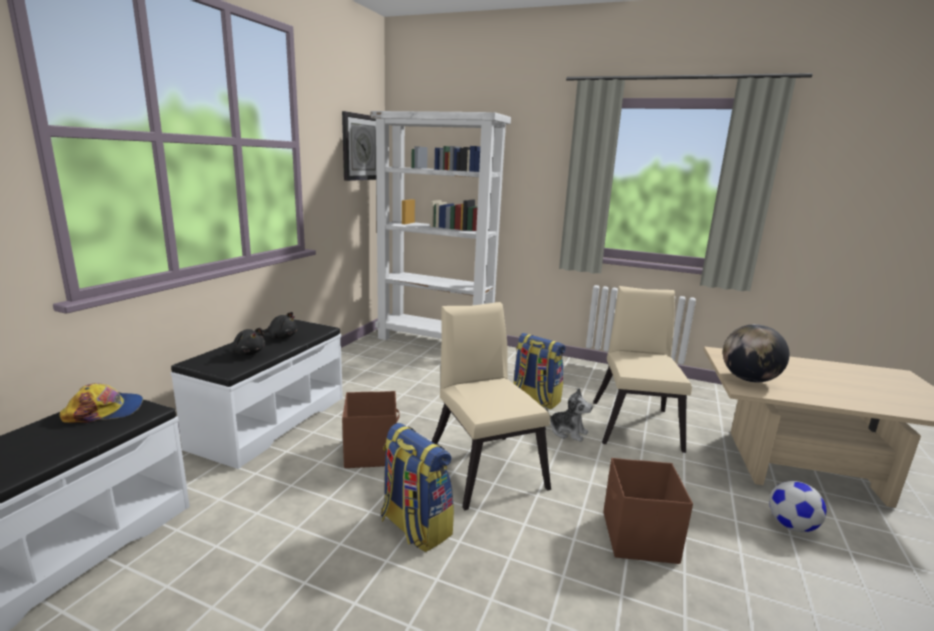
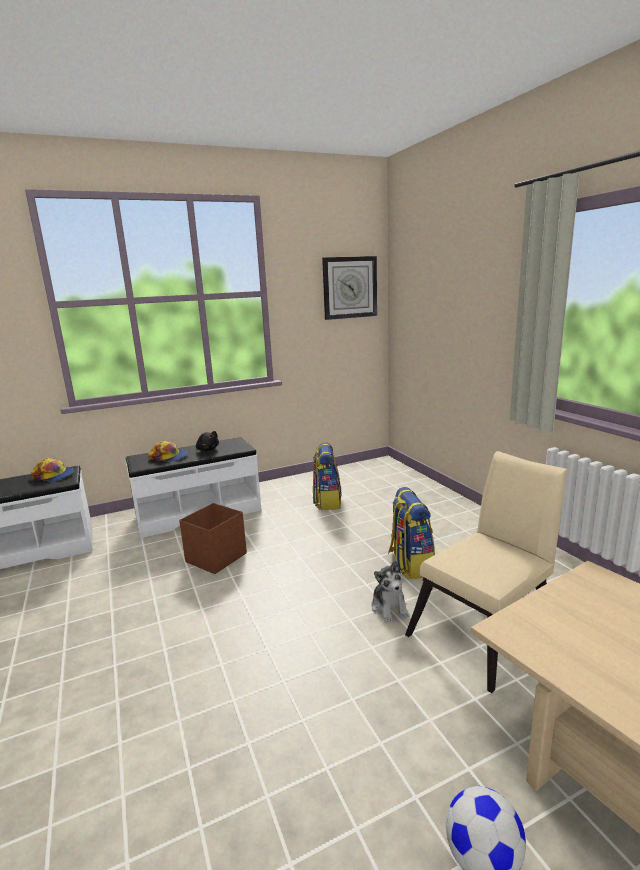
camera: 45 degrees right, 0 degrees up
(248, 353) = (169, 457): black plush toy -> cap
(414, 527) = (158, 623): backpack -> backpack (327, 501)
(436, 342) = (405, 481): white bookcase -> none
(484, 464) = (271, 602): beige chair -> none
(638, 538) = (283, 737): brown storage box -> none
(748, 379) = (546, 623): globe -> none

